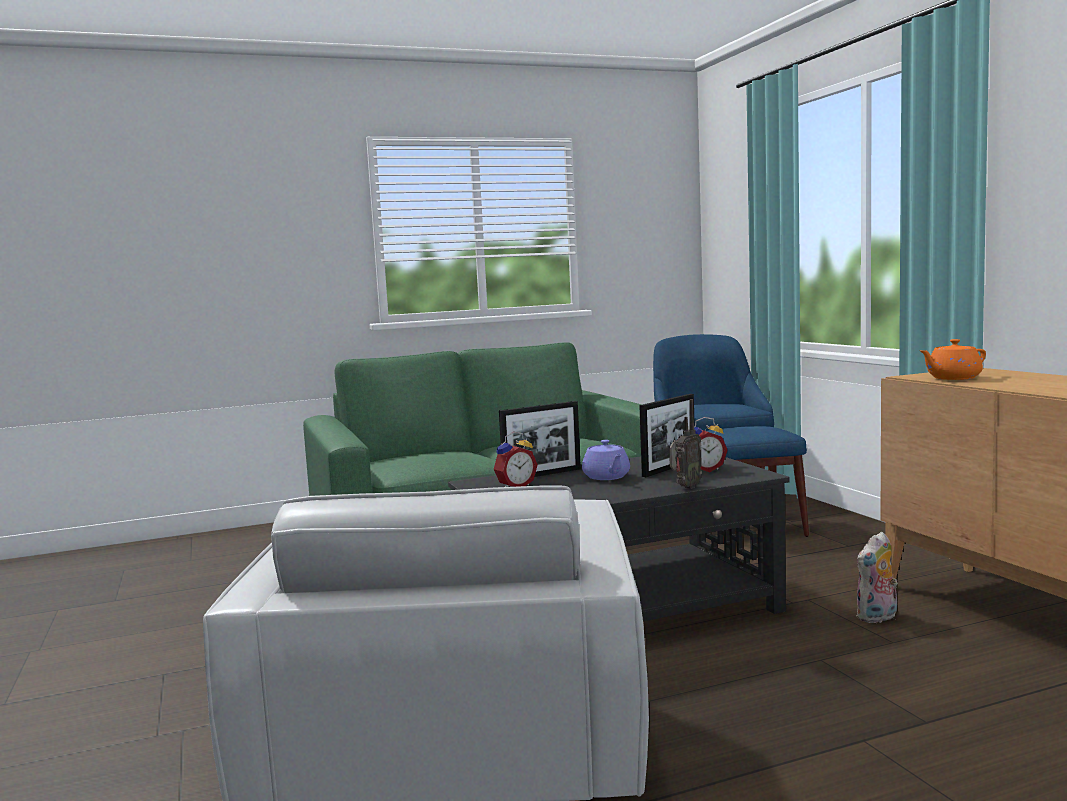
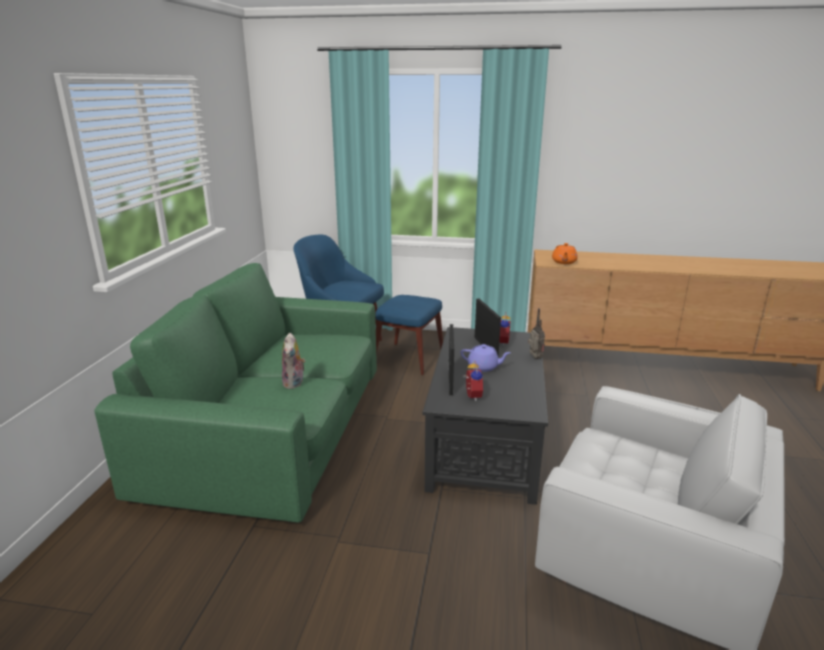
camera: 60 degrees left, 15 degrees up
(877, 618) = (559, 386): plush toy -> plush toy (294, 384)

